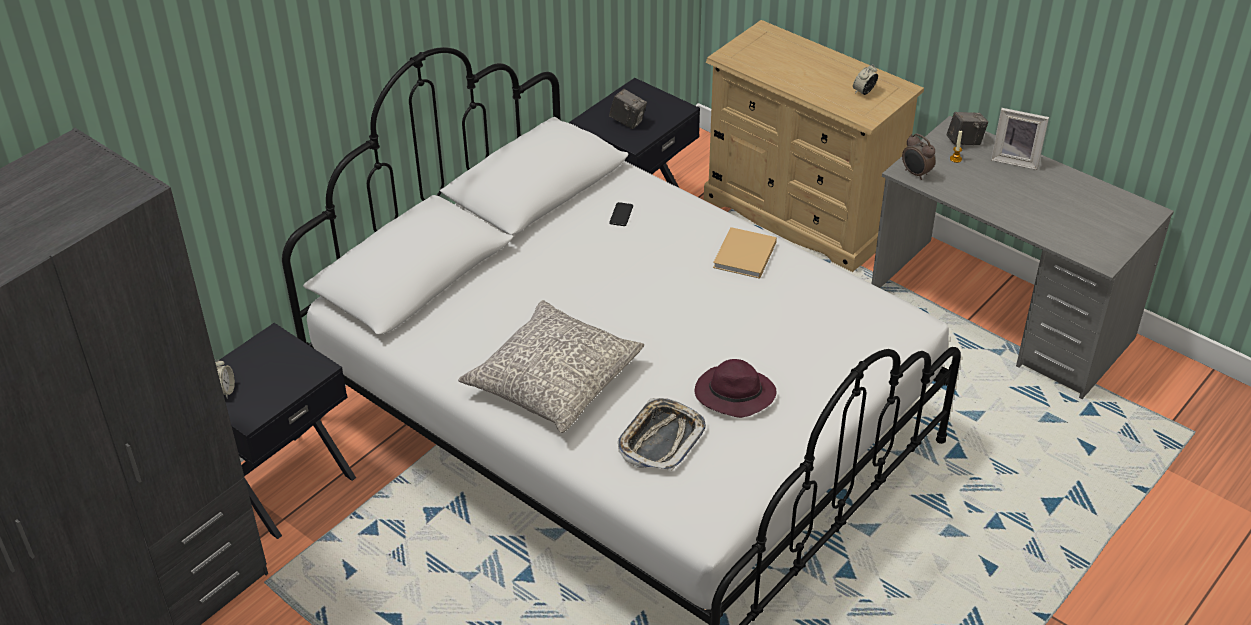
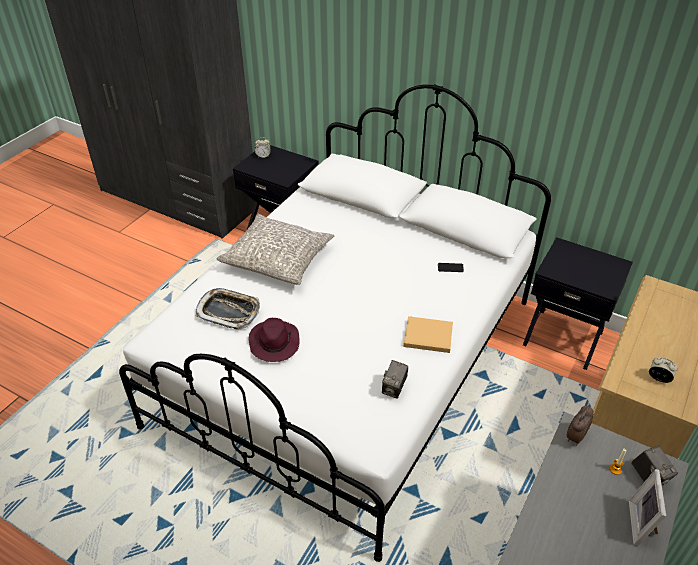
camera: 80 degrees right, 0 degrees up
(628, 122) = (573, 264): camera -> camera (394, 388)

